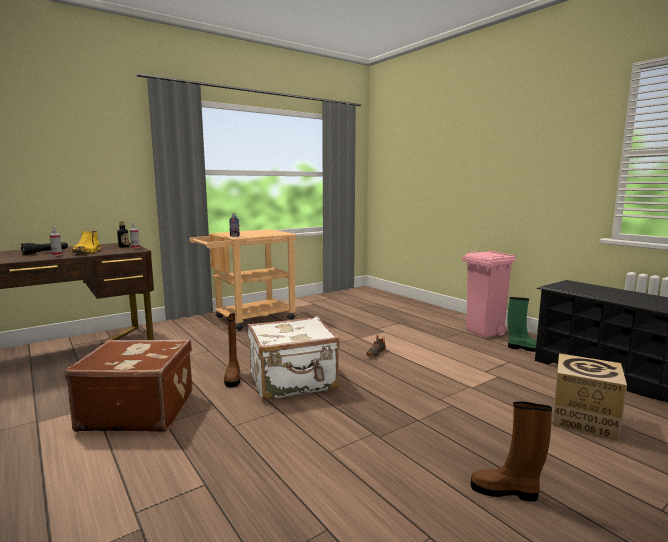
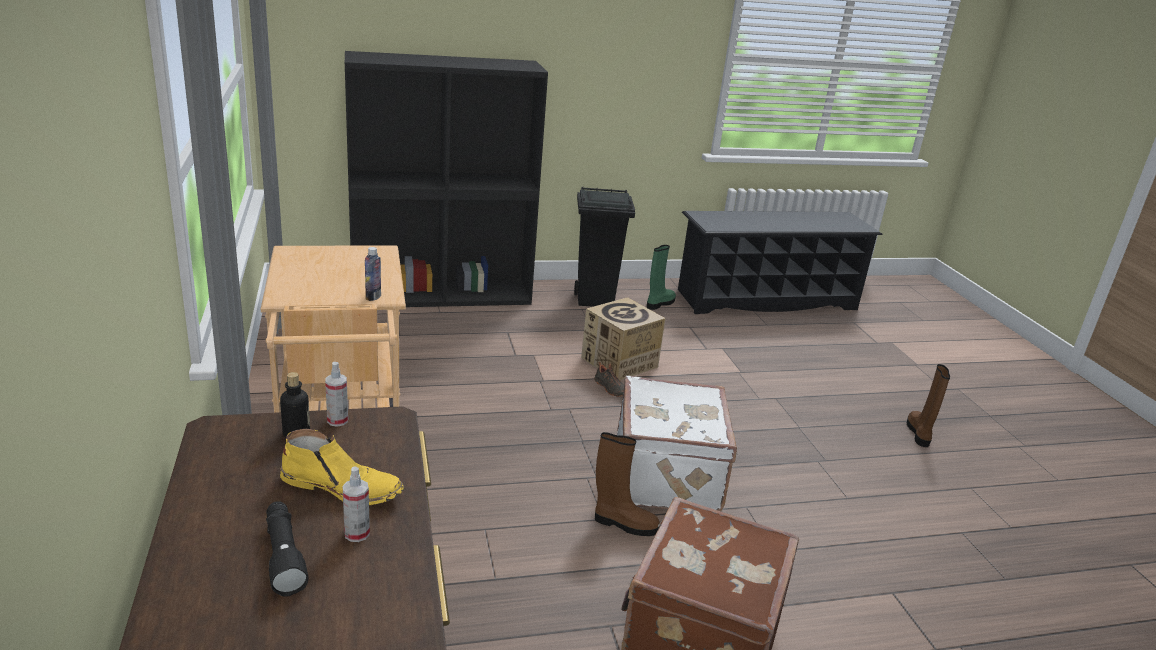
camera: 70 degrees left, 15 degrees up
(415, 306) = (442, 293): none -> black bookcase
(484, 332) = (595, 300): pink trash can -> black trash can
(506, 491) = (919, 433): brown boot -> brown boot turned 150 degrees clockwise
(583, 419) = (823, 353): cardboard box -> cardboard box (619, 362)

